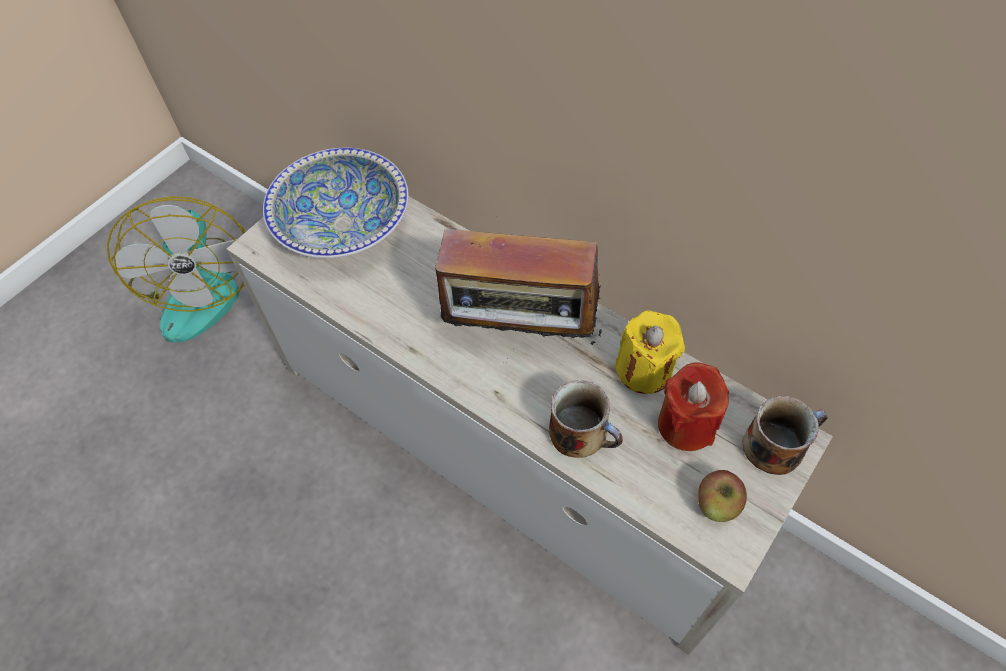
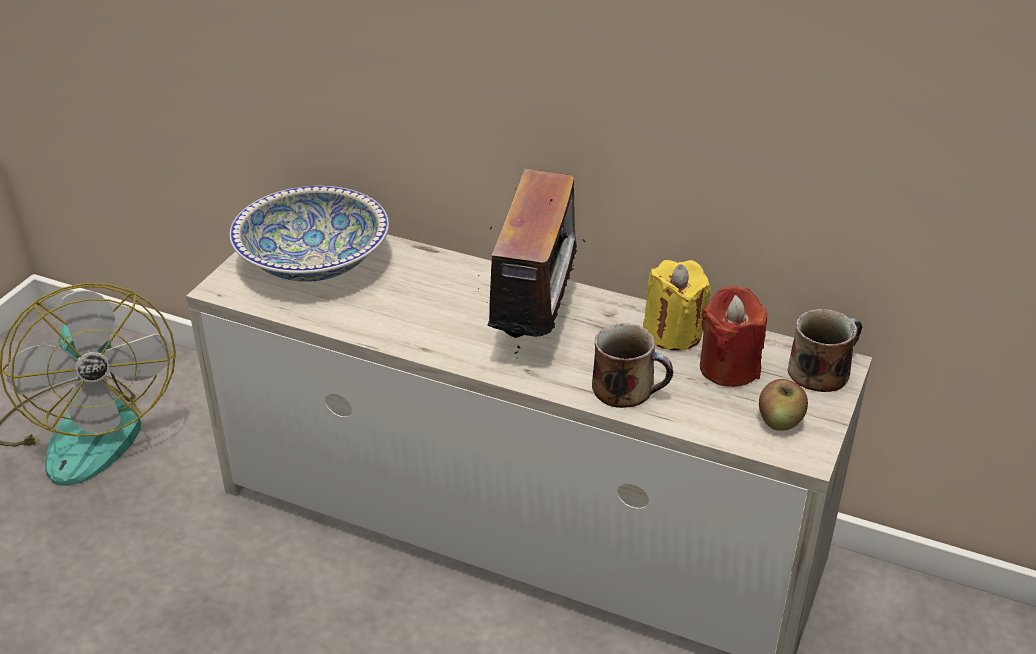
camera: 15 degrees left, 20 degrees down
(520, 333) = (536, 322): radio -> radio turned 75 degrees counterclockwise

